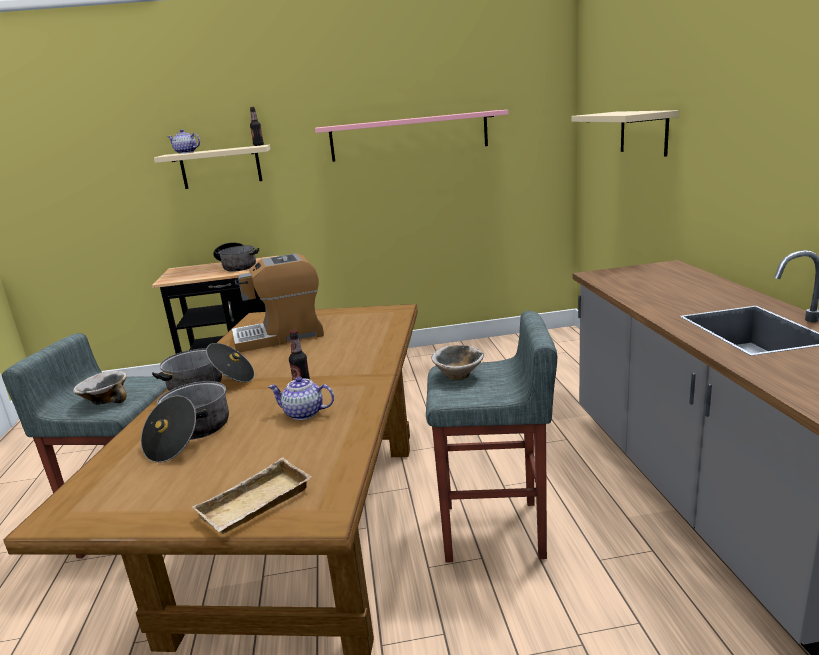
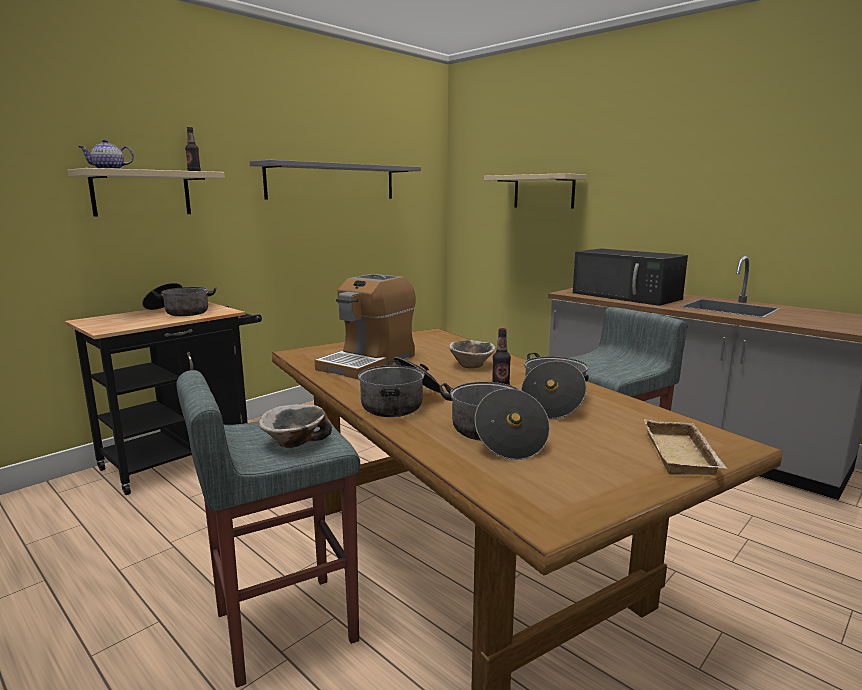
camera: 40 degrees left, 5 degrees down
(304, 413) = (553, 401): teapot -> cooking pot
(409, 136) = (333, 182): pink shelf -> grey shelf
(458, 375) = (588, 363): bowl -> bowl (471, 365)
(658, 288) = (627, 296): none -> black microwave

